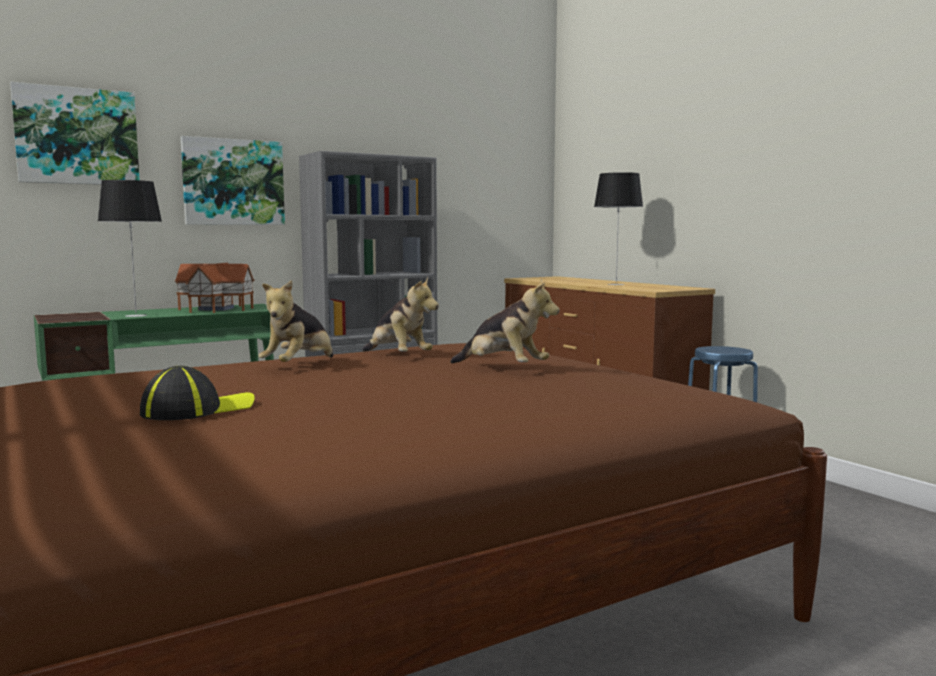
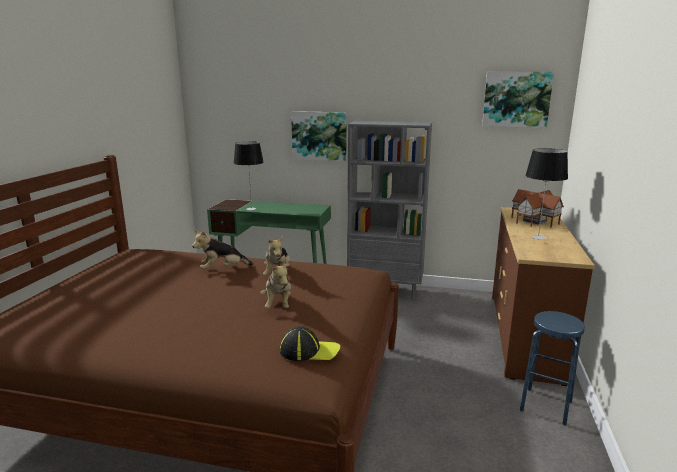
camera: 45 degrees right, 10 degrees up
(77, 136) = (245, 114): picture -> picture (516, 99)
(198, 410) = (116, 293): cap -> cap (309, 350)
(215, 309) = (294, 208): toy house -> toy house (534, 221)

